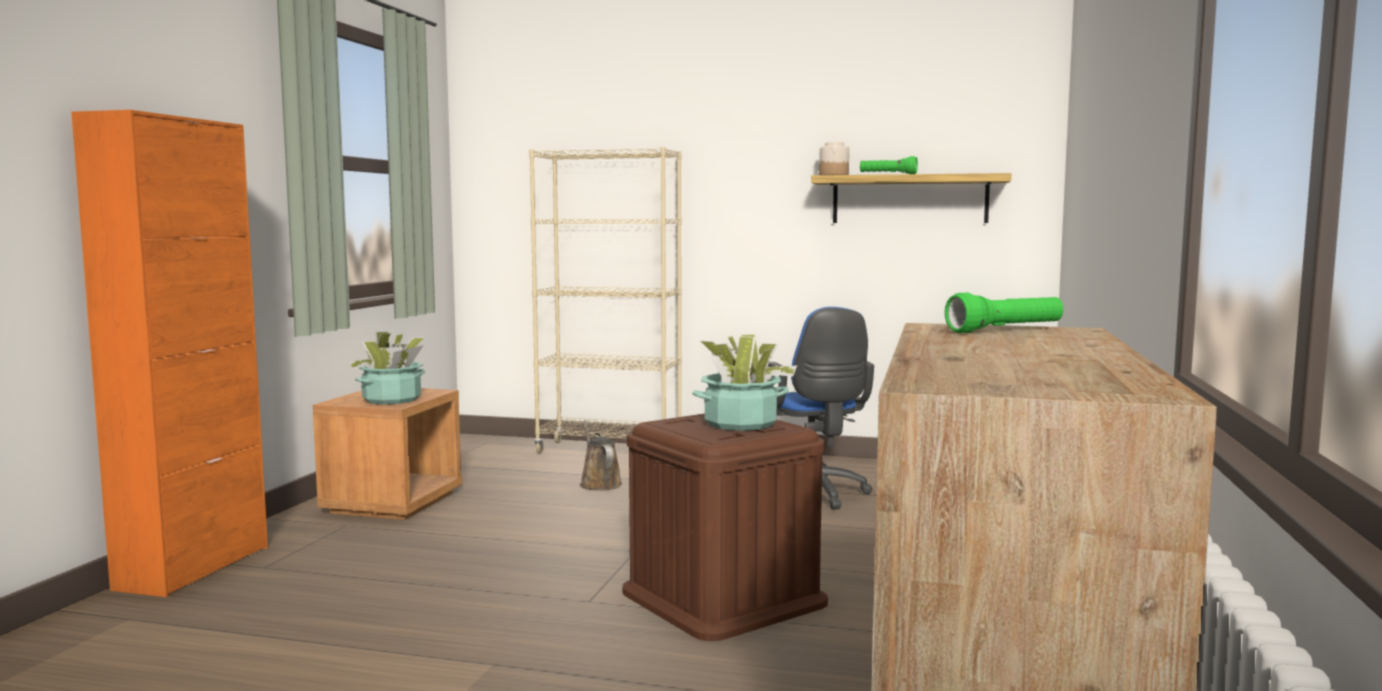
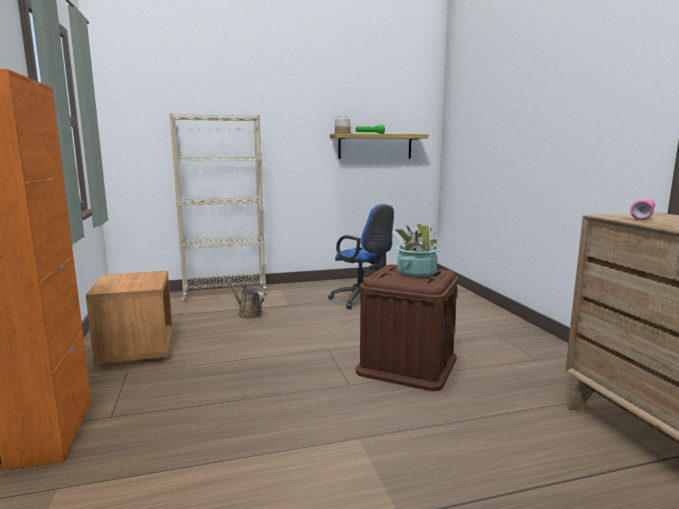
camera: 30 degrees left, 5 degrees up
(392, 400) = (139, 283): potted plant -> none
(1005, 330) = (643, 216): green flashlight -> pink flashlight

